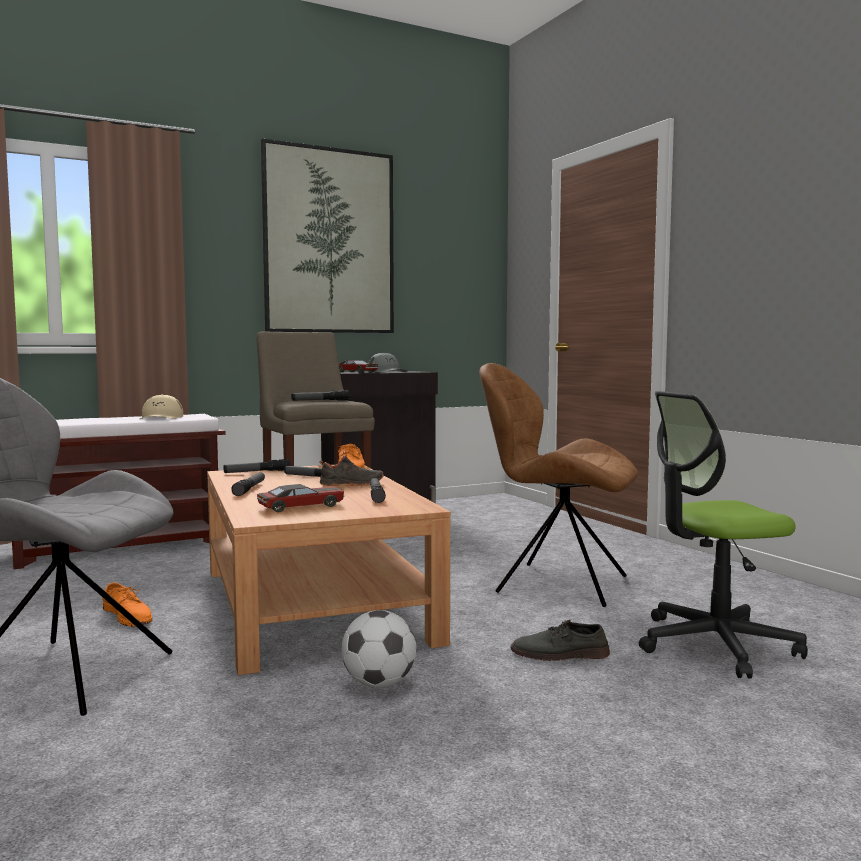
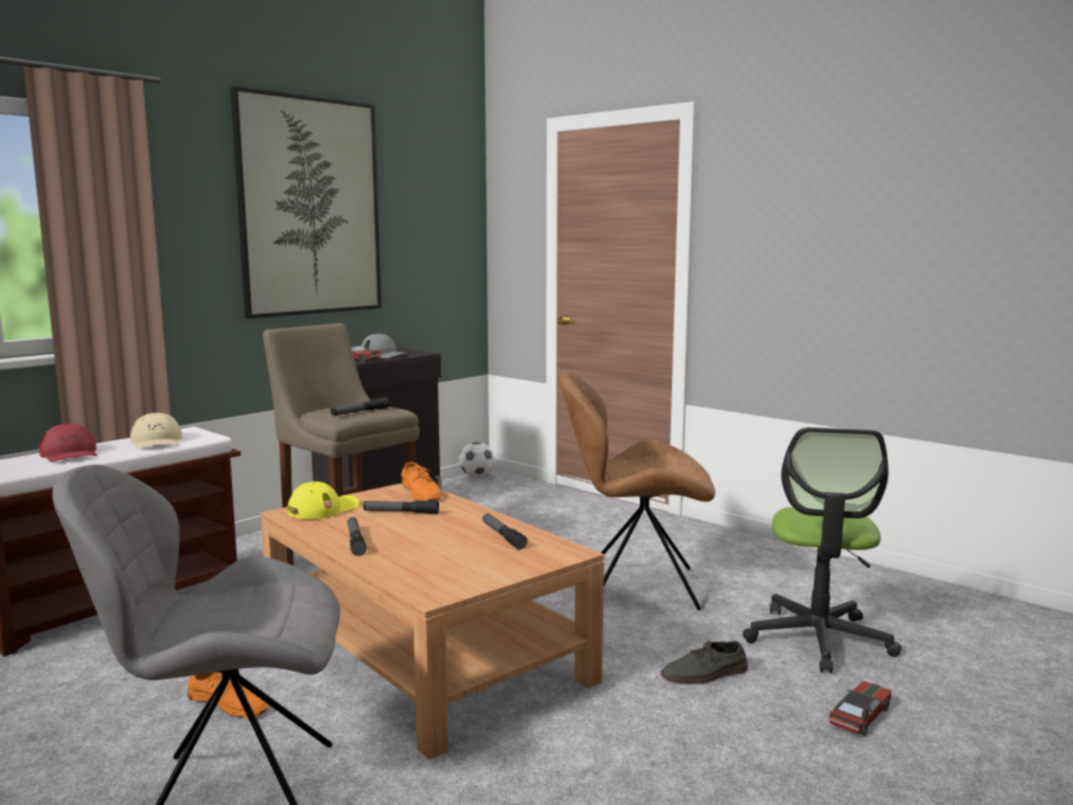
camera: 20 degrees left, 5 degrees up
(90, 419) = (70, 454): none -> red cap
(257, 472) = (323, 509): flashlight -> yellow cap
(301, 506) = (451, 565): toy car -> toy car (860, 716)
(351, 484) = (455, 520): black shoe -> none
(379, 684) = (576, 741): football -> football (476, 476)
(715, 644) = (818, 639): office chair -> office chair turned 45 degrees counterclockwise

